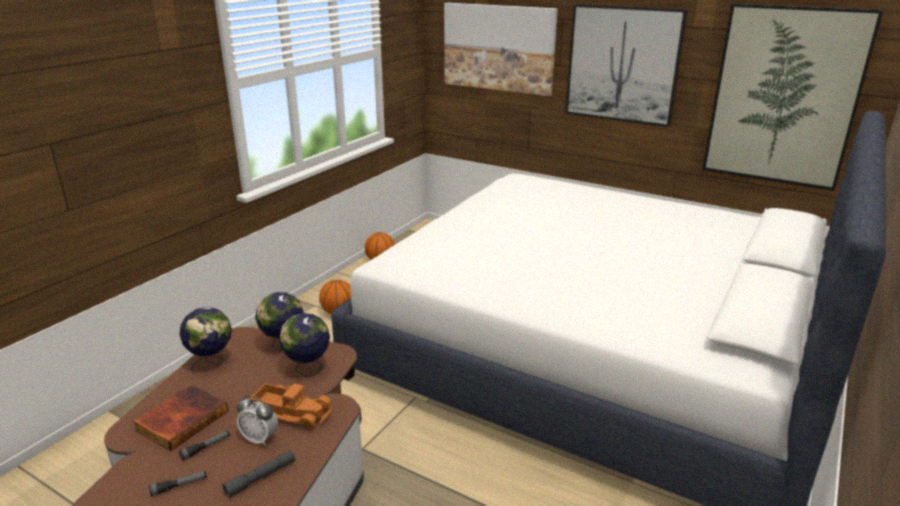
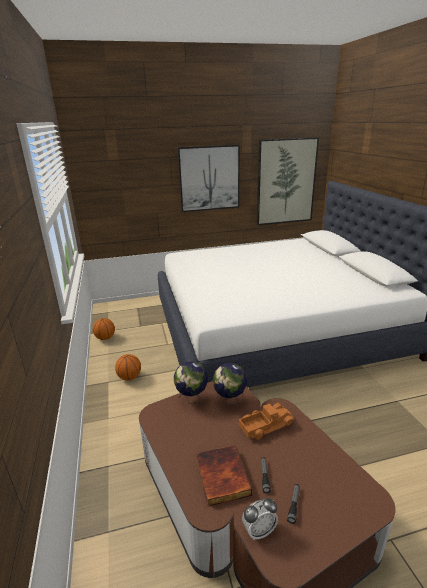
camera: 45 degrees left, 0 degrees up
(212, 362) = (171, 436): globe -> none
(260, 438) = (278, 448): alarm clock -> alarm clock (259, 530)
(260, 478) = (317, 464): grey flashlight -> none
(498, 48) = (130, 180): picture -> none

